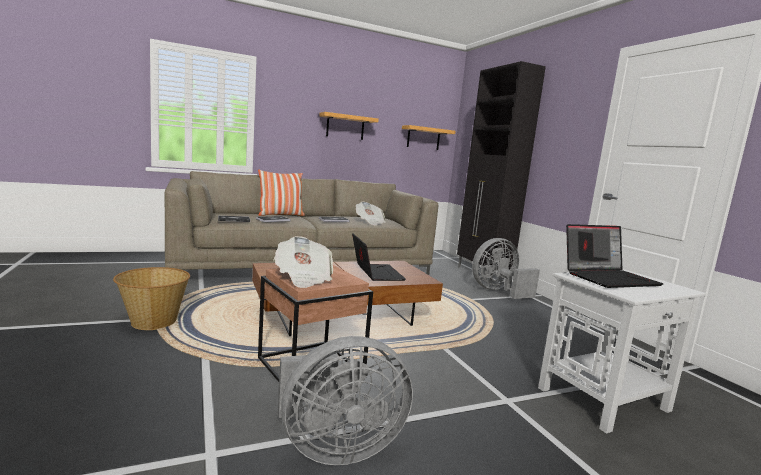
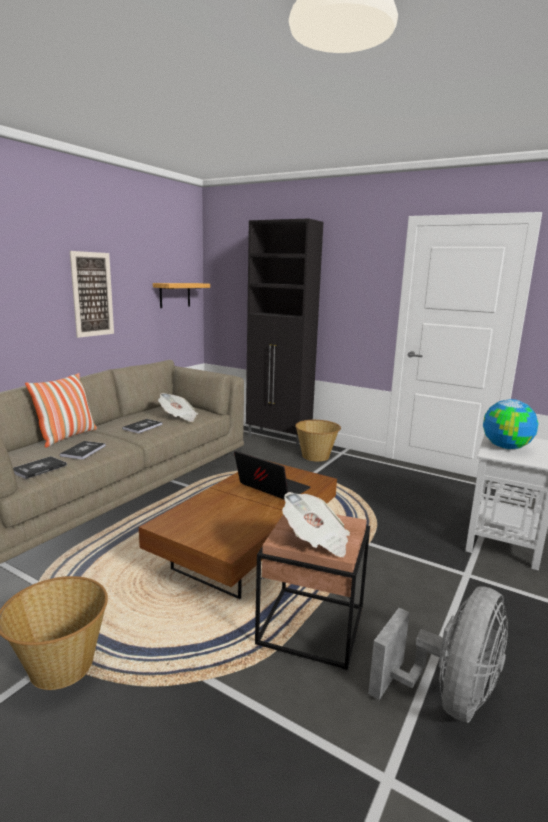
camera: 35 degrees left, 5 degrees up
(345, 127) = (92, 294): shelf -> picture
(498, 291) = (316, 456): grey fan -> basket
(609, 278) = (505, 447): laptop -> globe

